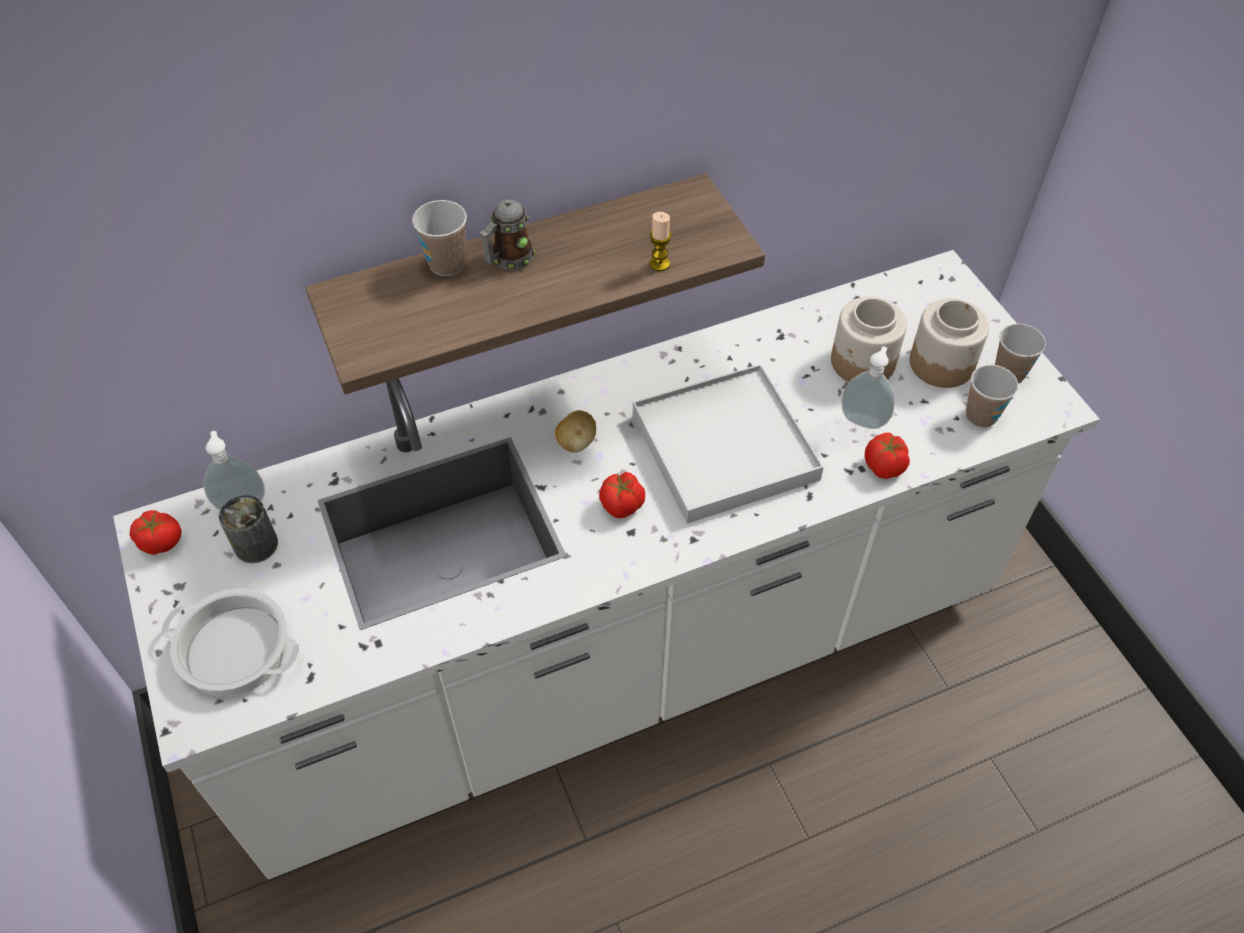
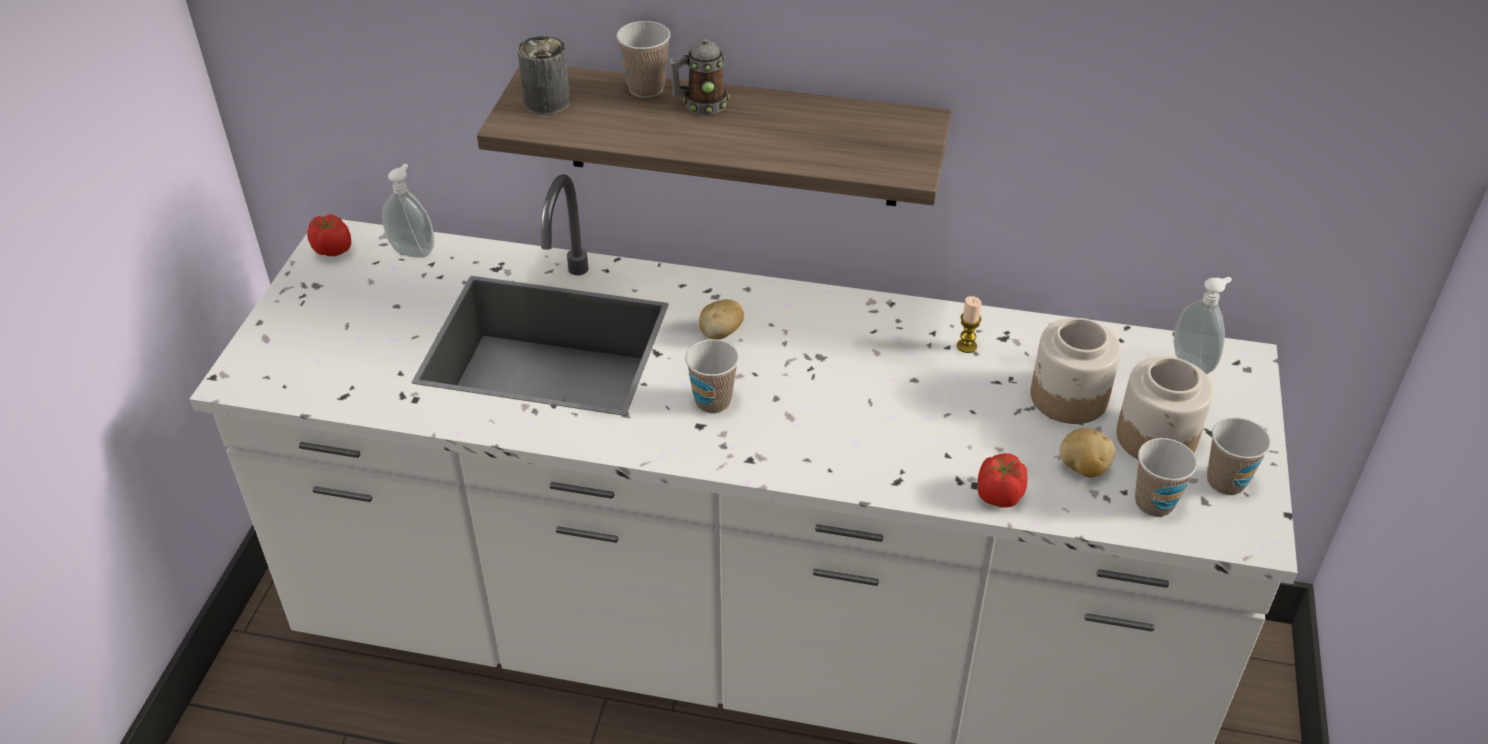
camera: 35 degrees right, 10 degrees down
(234, 650) = (310, 348): cooking pot -> none
(256, 545) = (395, 284): can -> can (547, 102)
(622, 505) = (713, 401): tomato -> cup
(659, 264) = (826, 159): candle -> candle (966, 346)
(724, 448) = (853, 402): white tray -> none
(863, 419) = (1019, 445): soap dispenser -> soap dispenser (1193, 363)
(917, 414) = (1083, 468): none -> potato

